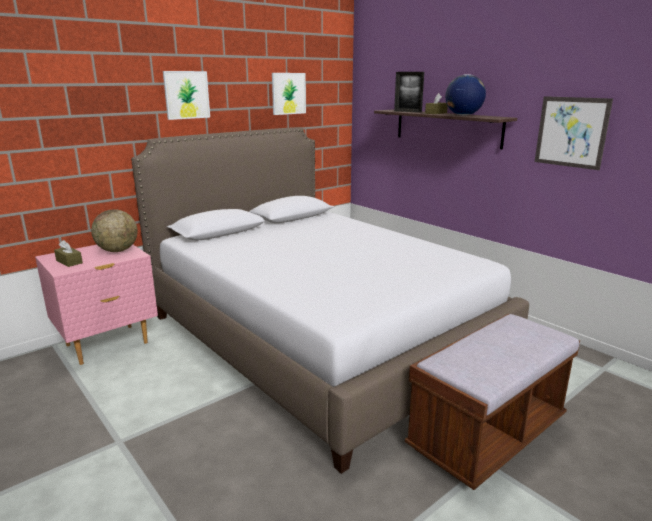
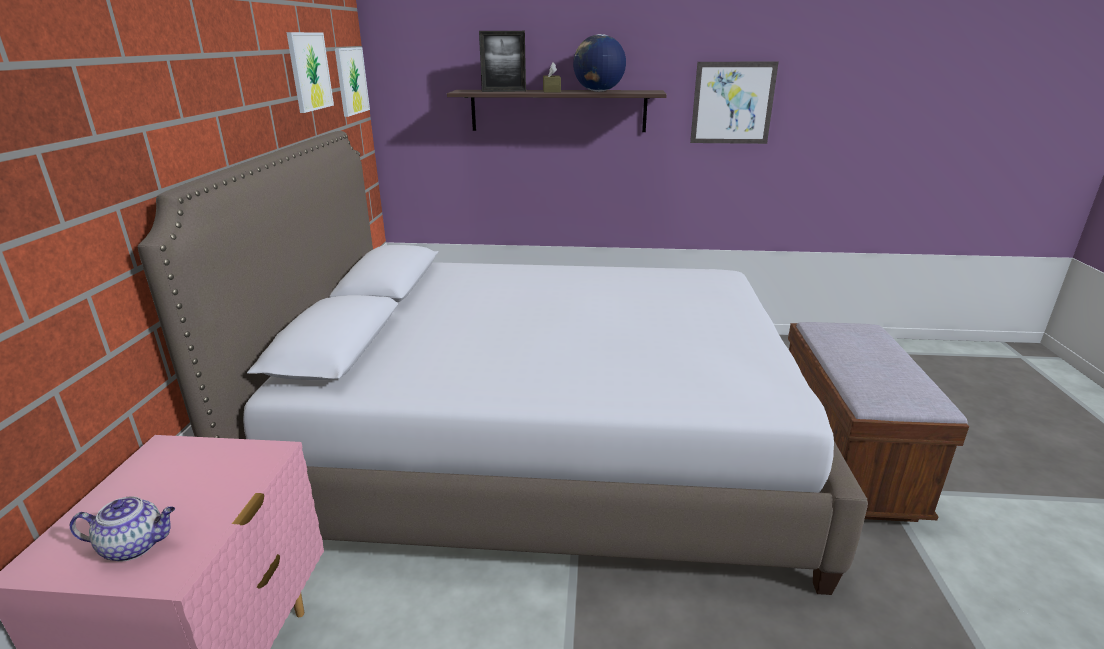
camera: 45 degrees left, 5 degrees up
(69, 262) = (136, 546): brown tissue box -> teapot
(117, 250) = (204, 464): globe -> none
(186, 95) = (186, 83): picture -> picture (351, 81)

